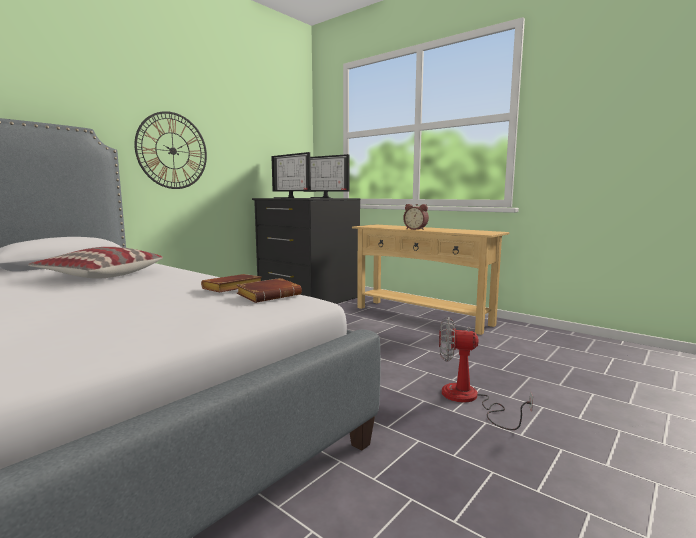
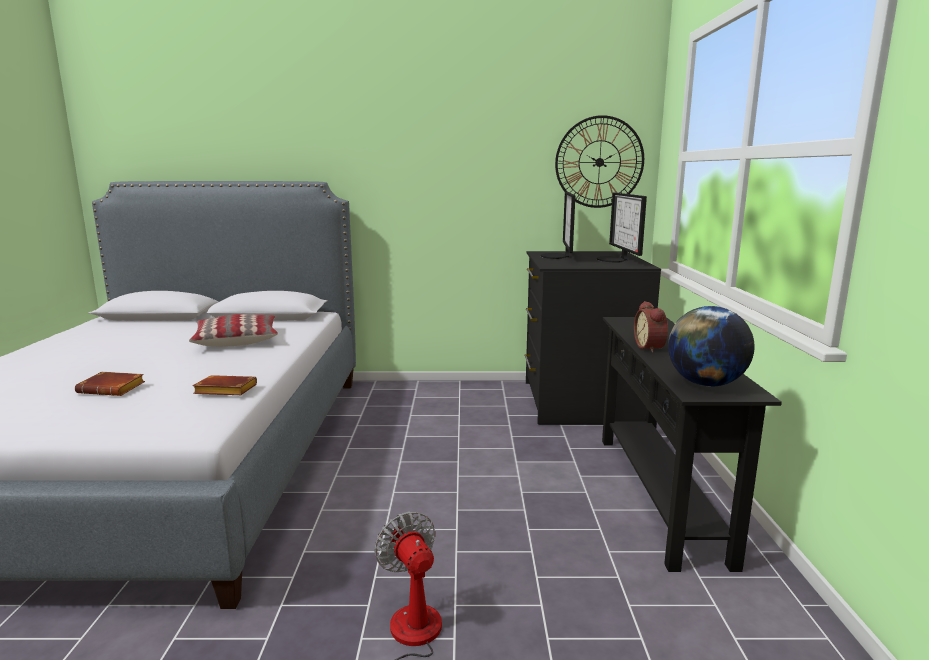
camera: 50 degrees right, 5 degrees up
(172, 151) = (421, 195): wall clock -> wall clock (599, 162)
(269, 295) = (208, 411): brown book -> brown book (114, 388)
(422, 316) = (659, 494): beige console table -> black console table
(476, 232) = (705, 384): none -> globe

